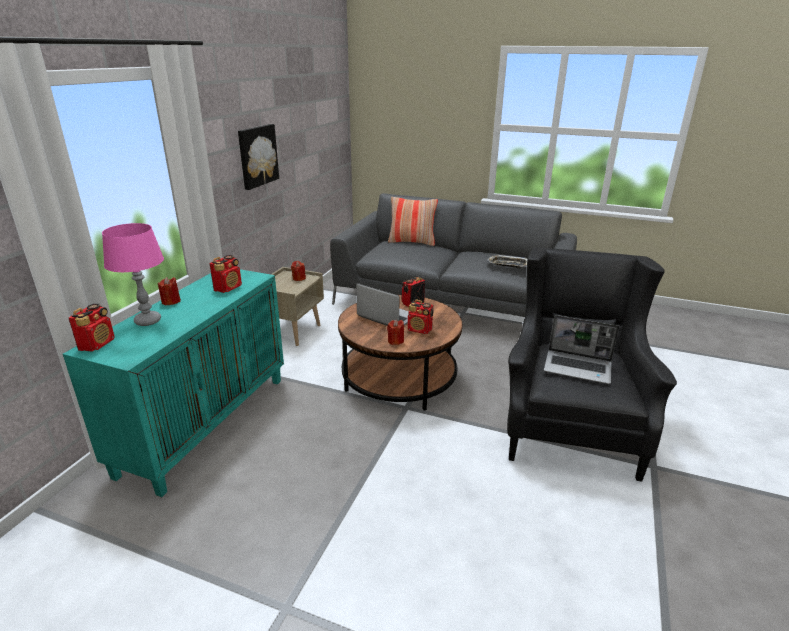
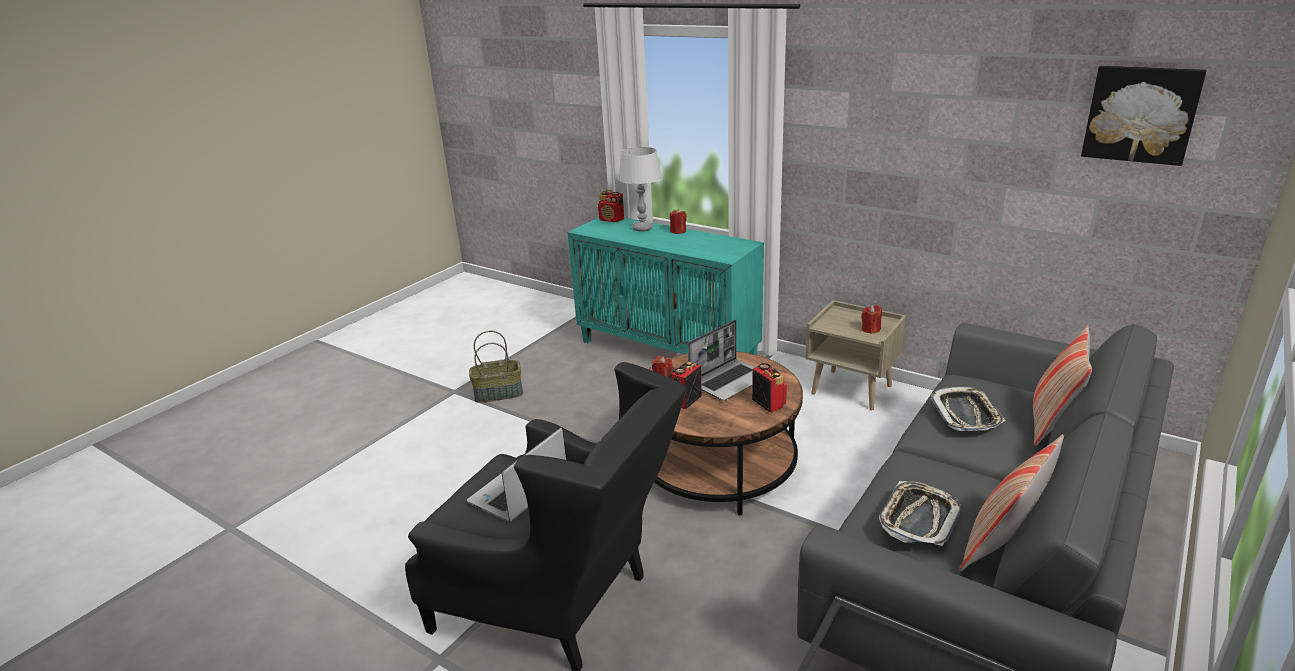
camera: 105 degrees right, 0 degrees up
(147, 321) = (643, 228): pink table lamp -> grey table lamp
(228, 288) = (701, 248): radio -> none
(257, 156) = (902, 153): picture -> picture (1141, 114)
(292, 549) = (499, 393): none -> basket
(414, 253) = (966, 414): none -> tray
(510, 255) = (1001, 545): none -> pillow

